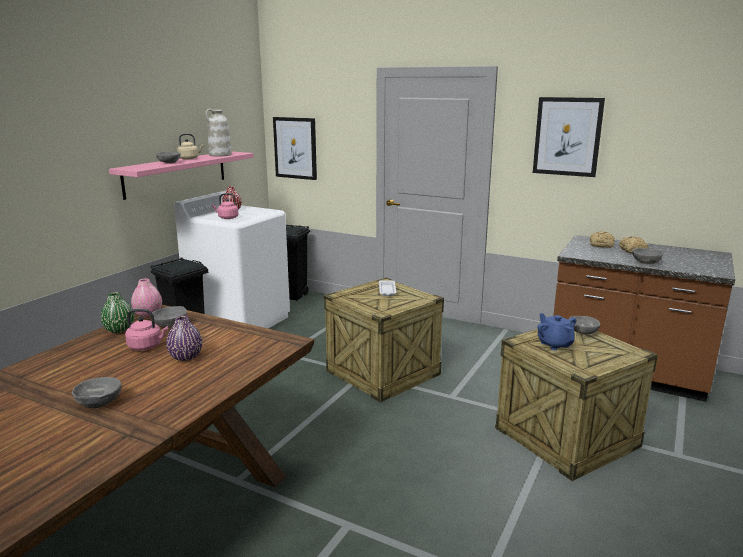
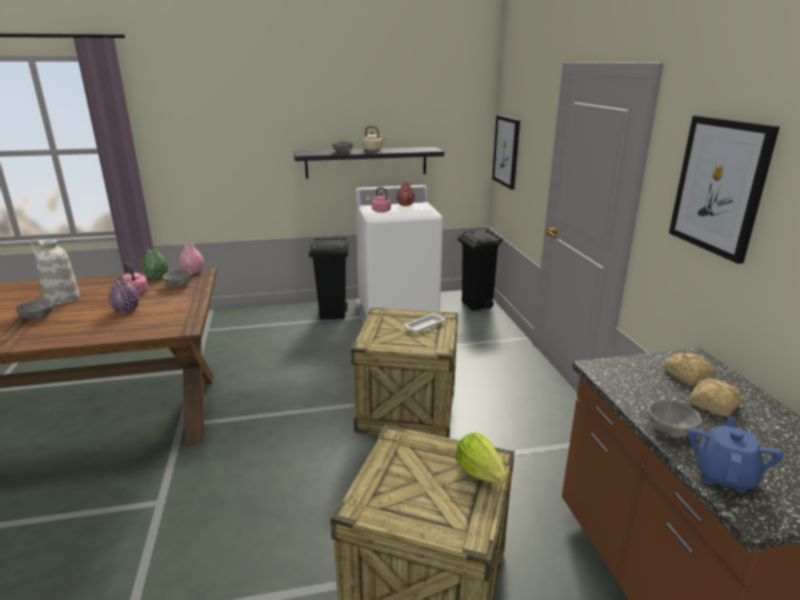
camera: 50 degrees right, 5 degrees up
(176, 173) = (366, 162): pink shelf -> black shelf
(220, 155) = (409, 150): white vase -> white vase (62, 299)
(554, 344) = (416, 463): blue teapot -> blue teapot (724, 476)
(582, 332) = (480, 472): grey bowl -> lettuce

